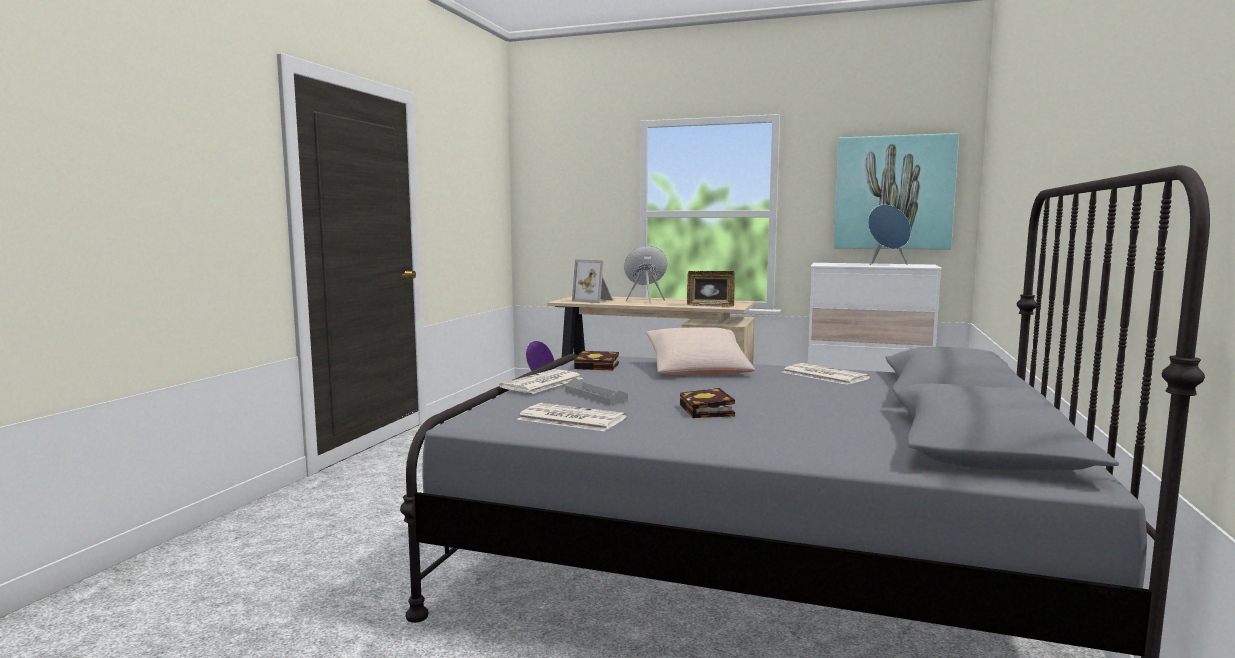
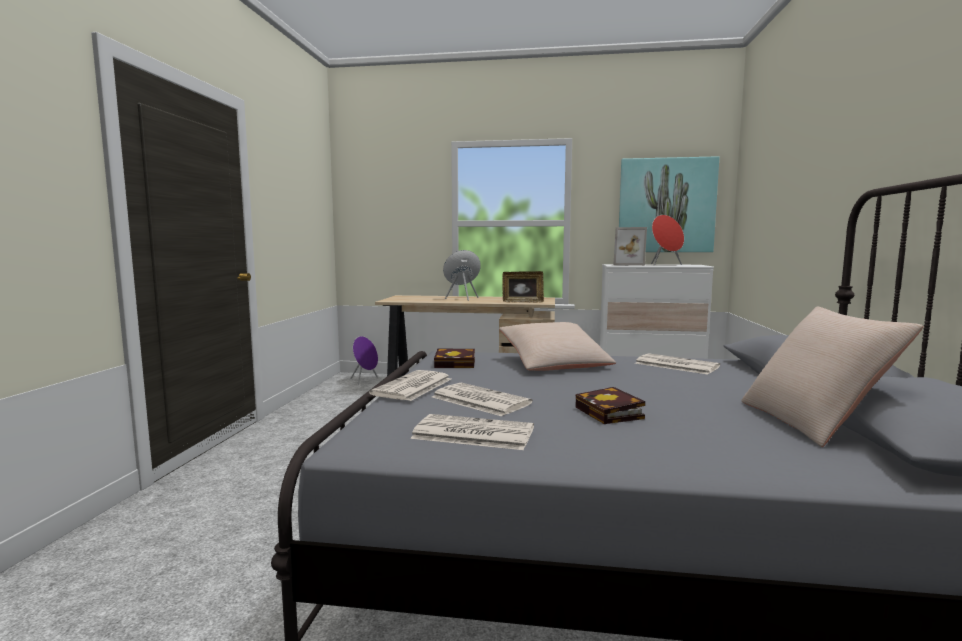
camera: 10 degrees left, 0 degrees up
(594, 300) = (417, 299): picture frame -> picture frame (631, 264)
(595, 396) = (479, 400): grey tray -> newspaper
(886, 264) = (665, 265): blue speaker -> red speaker
(896, 425) = (814, 422): none -> beige pillow

